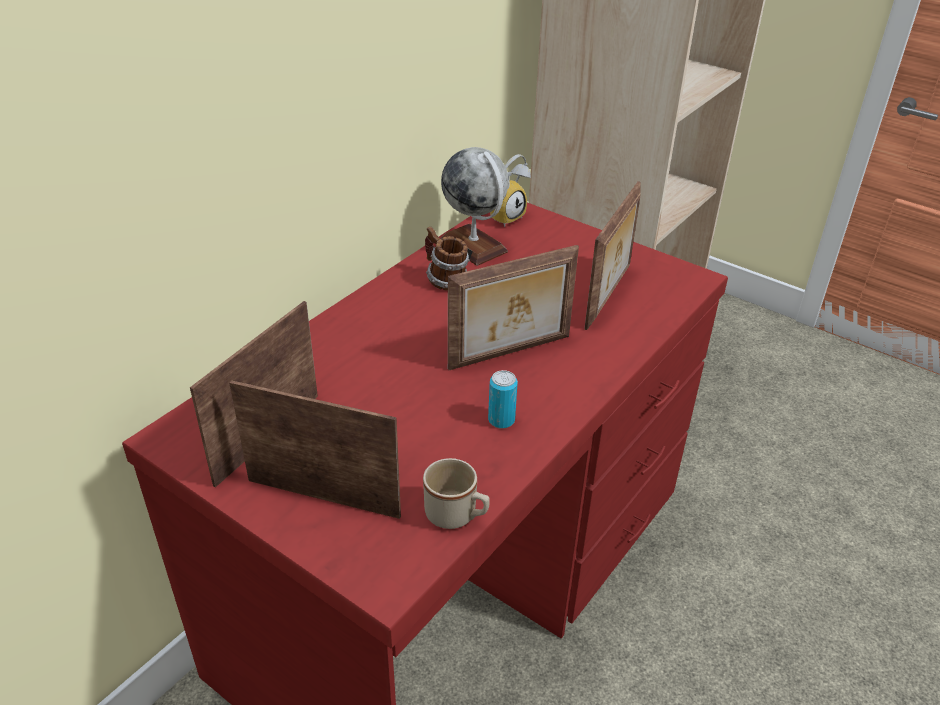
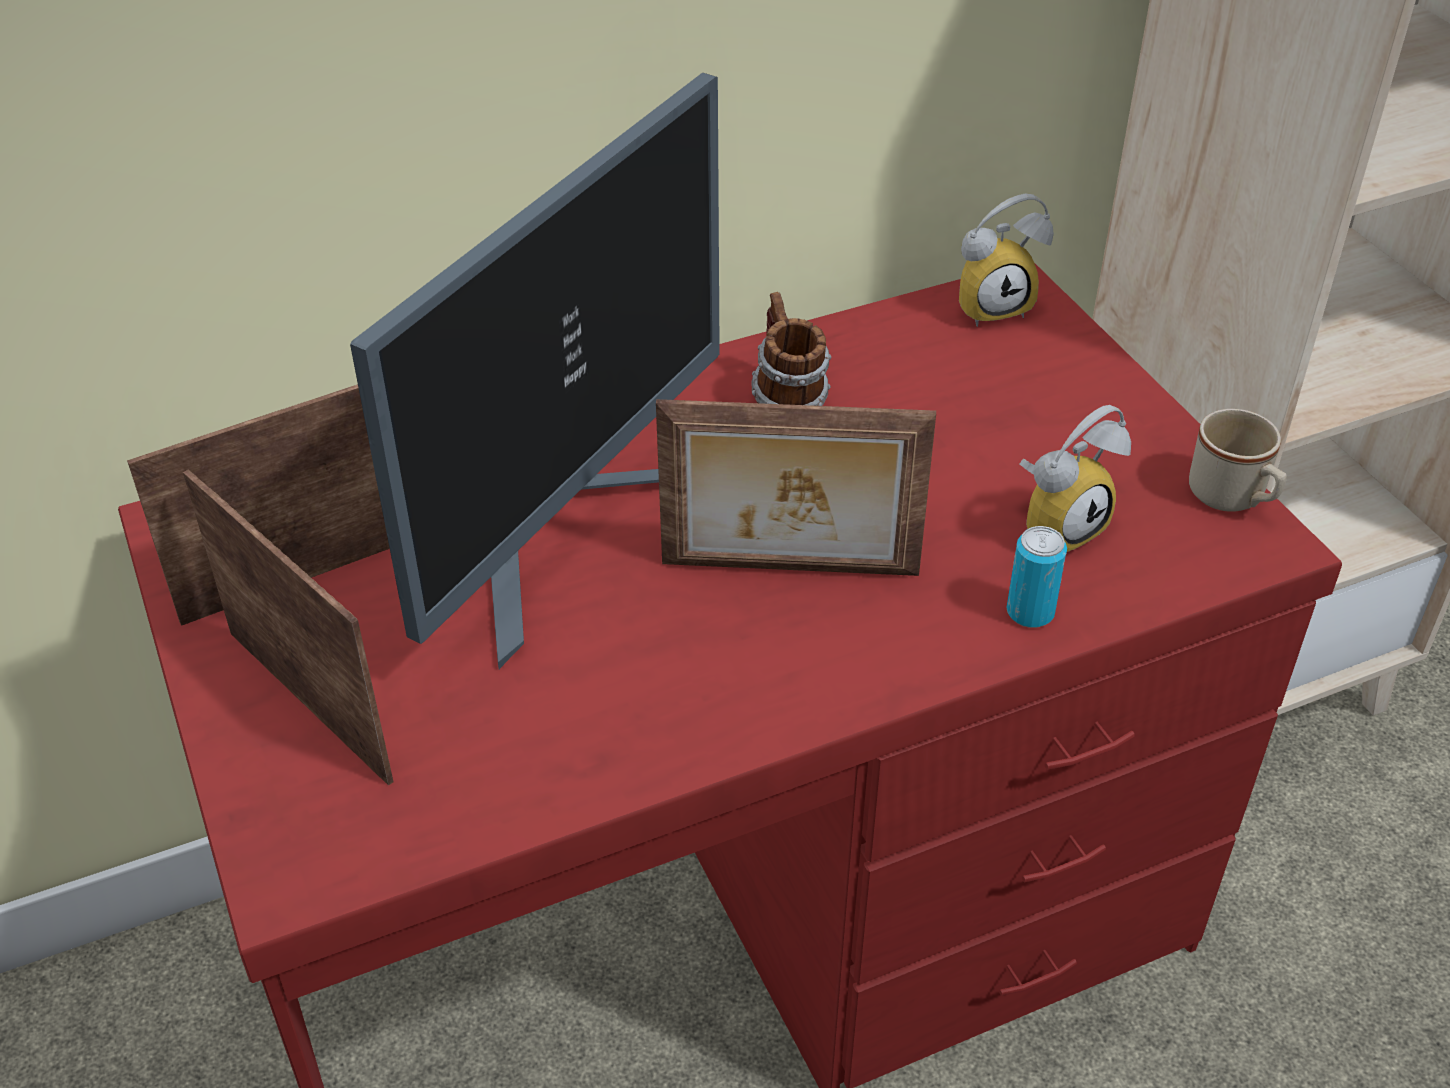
camera: 30 degrees right, 5 degrees up
(388, 371) = (567, 529): none -> monitor
(457, 516) = (474, 819): beige mug -> beige mug (1233, 498)
(473, 246) = (889, 347): globe -> none
(501, 420) = (676, 685): can -> can (1030, 612)
(609, 297) = (1058, 525): picture frame -> alarm clock

